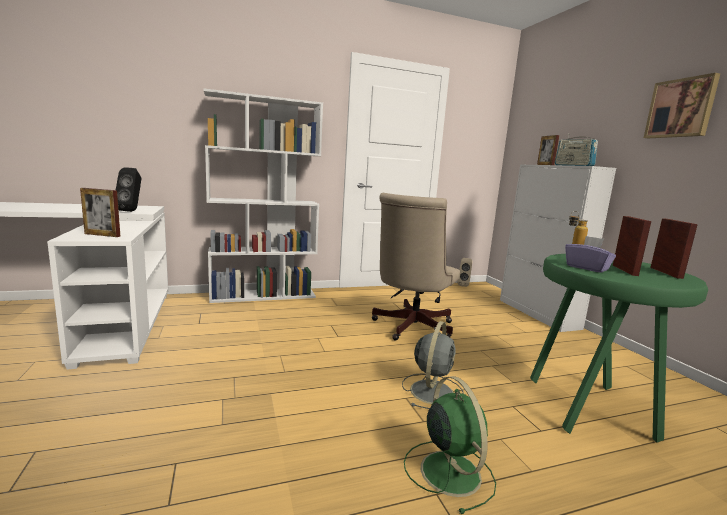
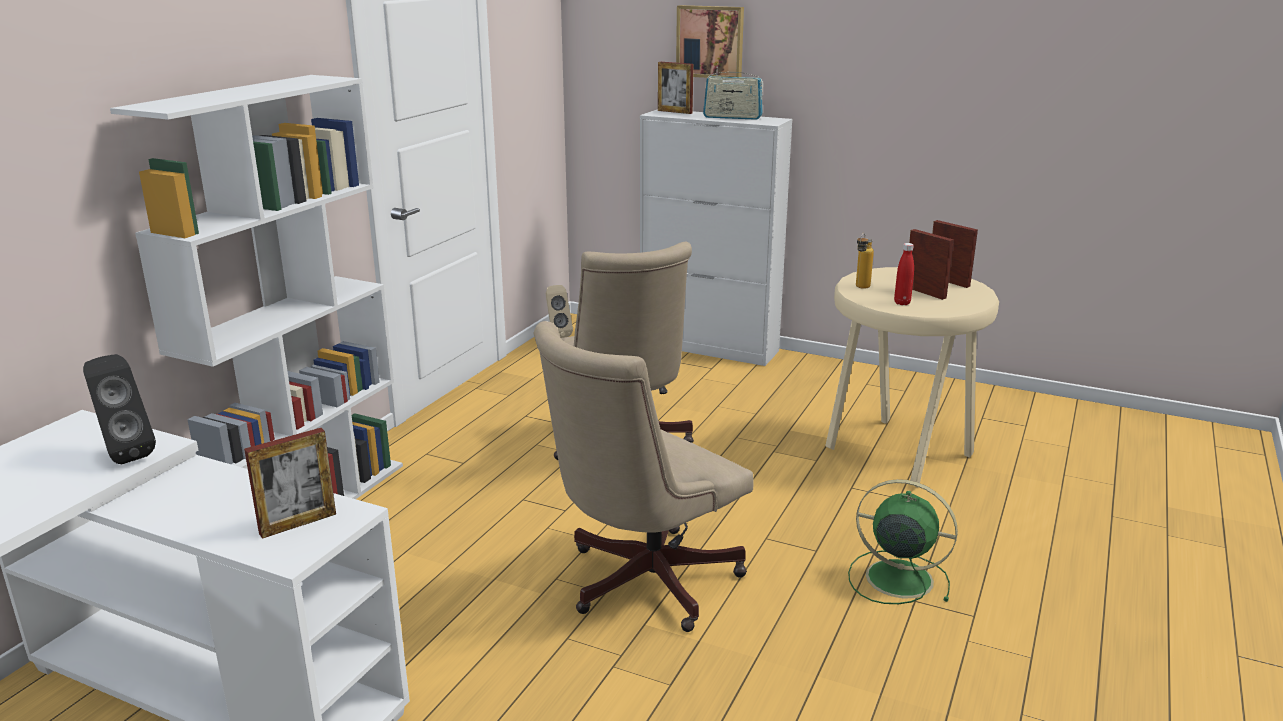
camera: 45 degrees left, 10 degrees up
(306, 377) = (641, 583): none -> beige office chair
(432, 391) = (773, 515): grey fan -> none
(587, 268) = (902, 303): purple tissue box -> red bottle
(588, 407) = (897, 451): green stool -> beige stool
(681, 108) = (866, 43): picture -> picture (710, 41)

